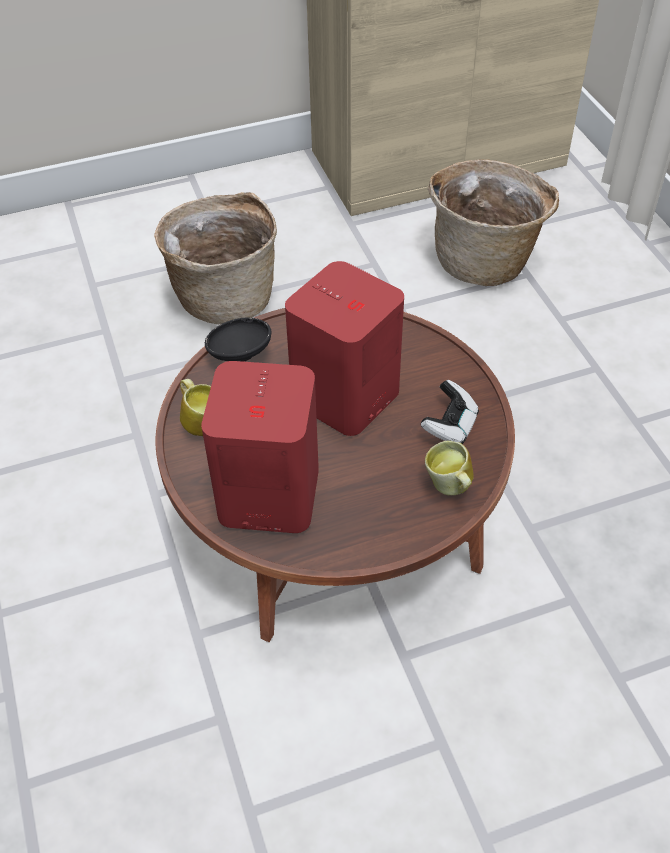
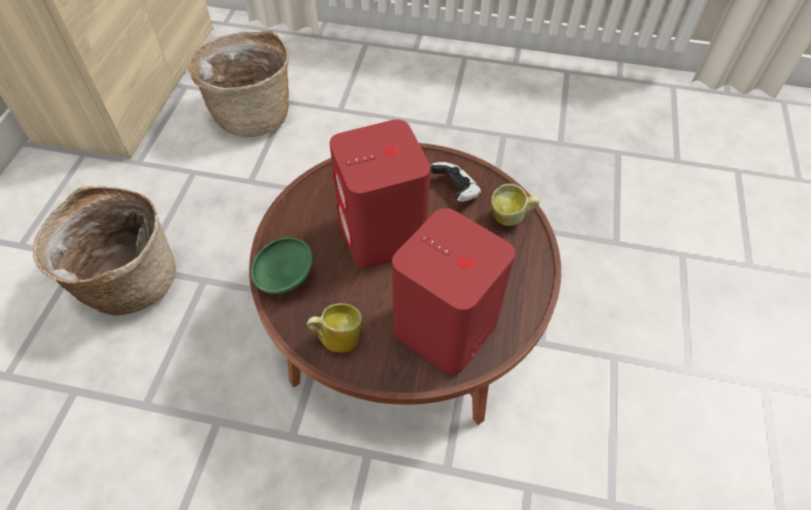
camera: 60 degrees left, 5 degrees up
(239, 353) = (283, 277): black bowl -> green bowl

